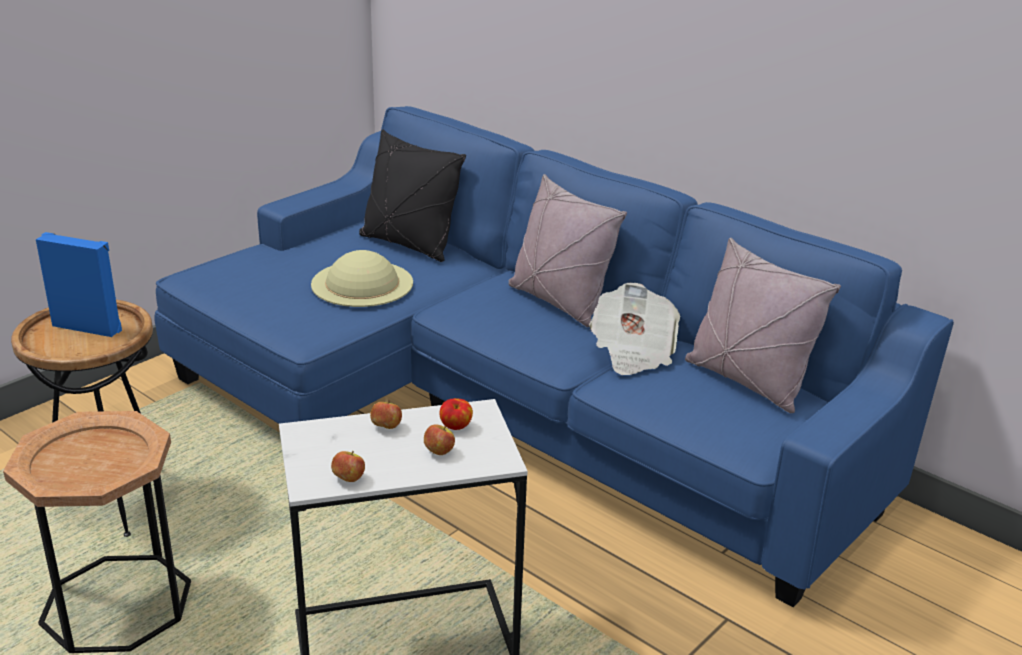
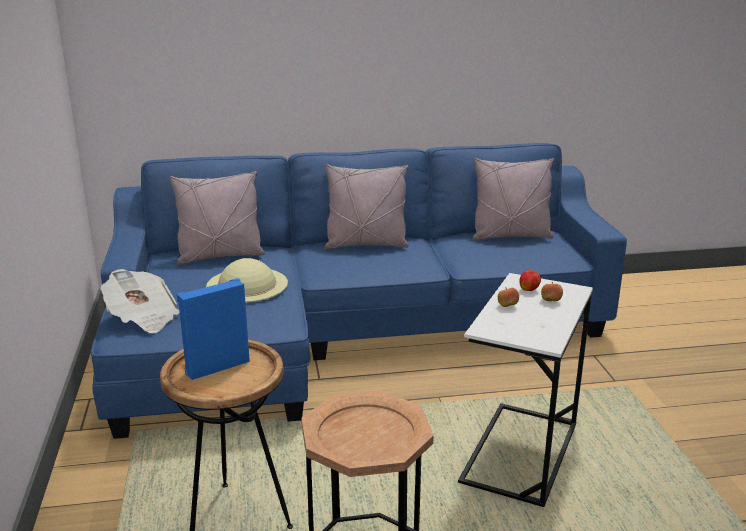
camera: 50 degrees left, 5 degrees down
(348, 479) = (554, 331): apple -> none
(409, 245) = (220, 256): black pillow -> purple pillow
(632, 352) = (447, 248): newspaper -> newspaper (143, 318)

